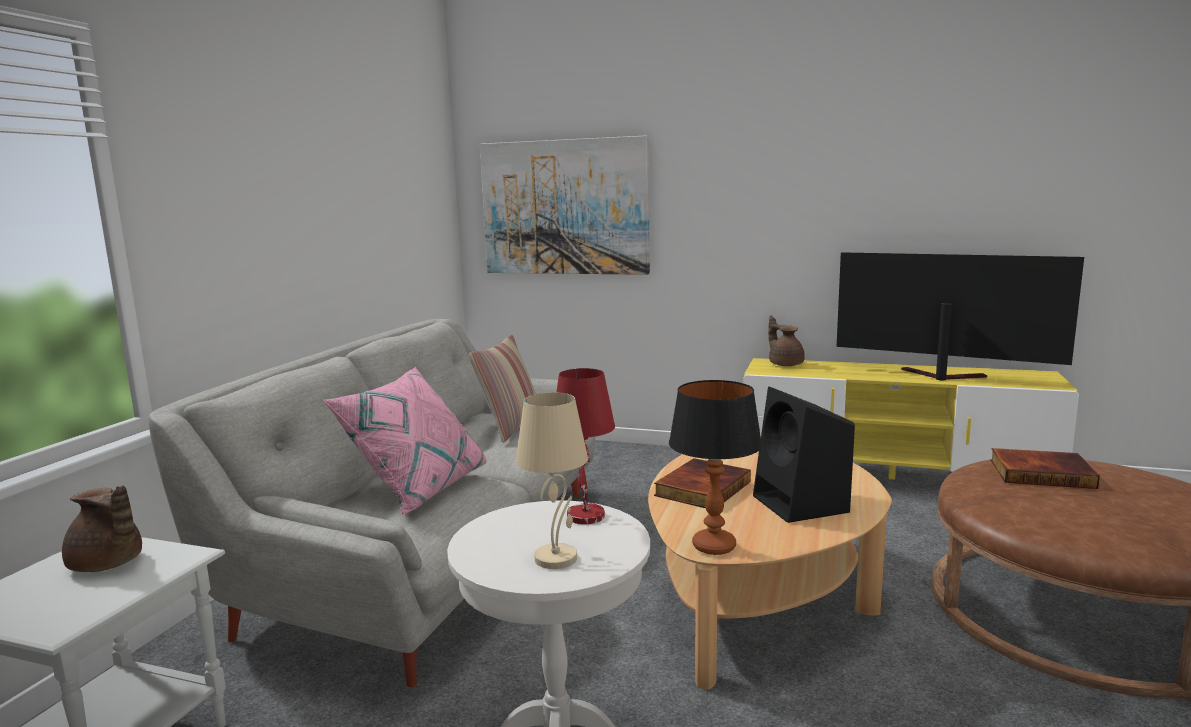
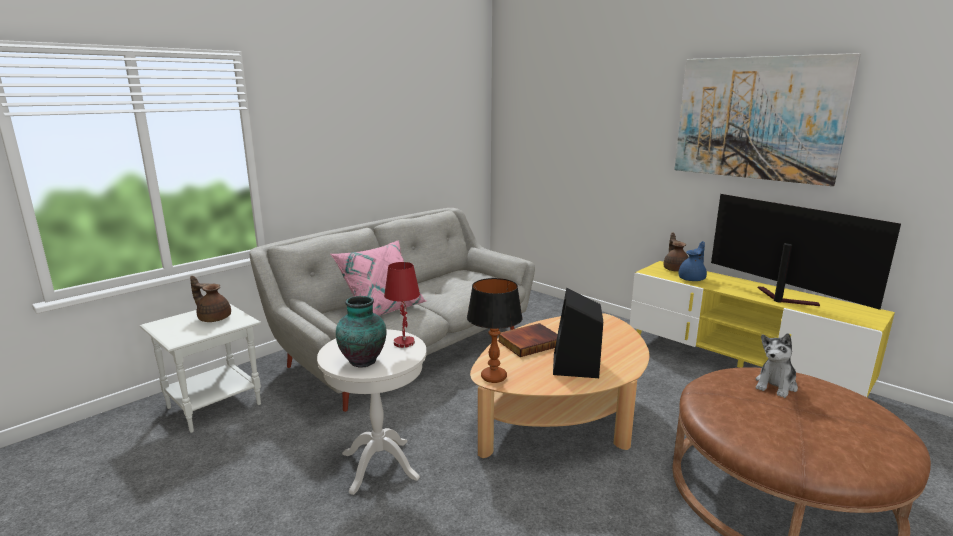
camera: 25 degrees right, 5 degrees up
(107, 565) = (214, 318): brown teapot -> brown teapot turned 150 degrees clockwise
(511, 427) = (466, 282): pillow -> none
(556, 558) = (363, 360): beige table lamp -> vase
(564, 207) = (550, 140): picture -> picture (757, 118)
(820, 371) = (692, 279): none -> blue teapot
(1041, 473) = (776, 385): book -> plush toy

